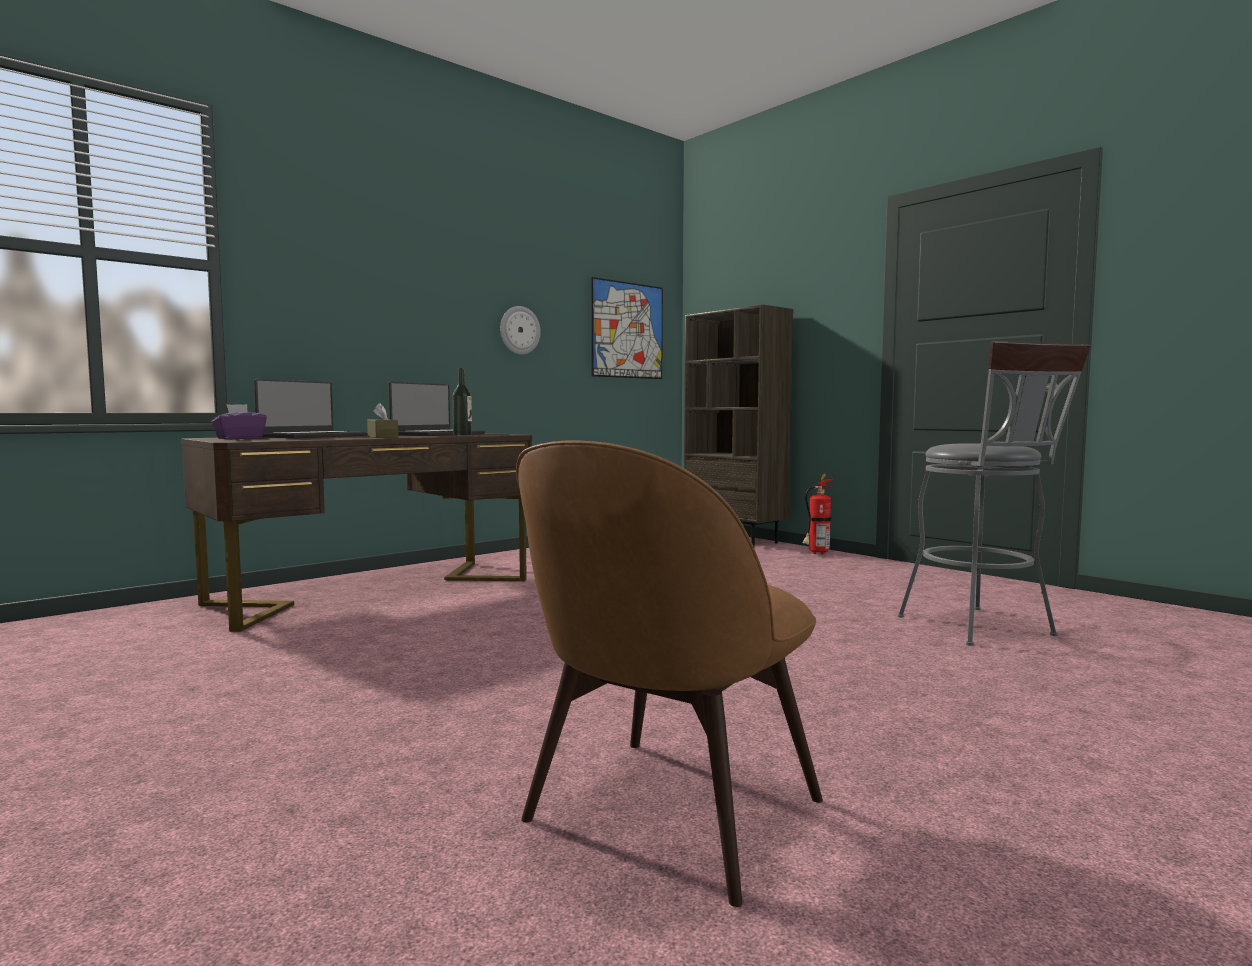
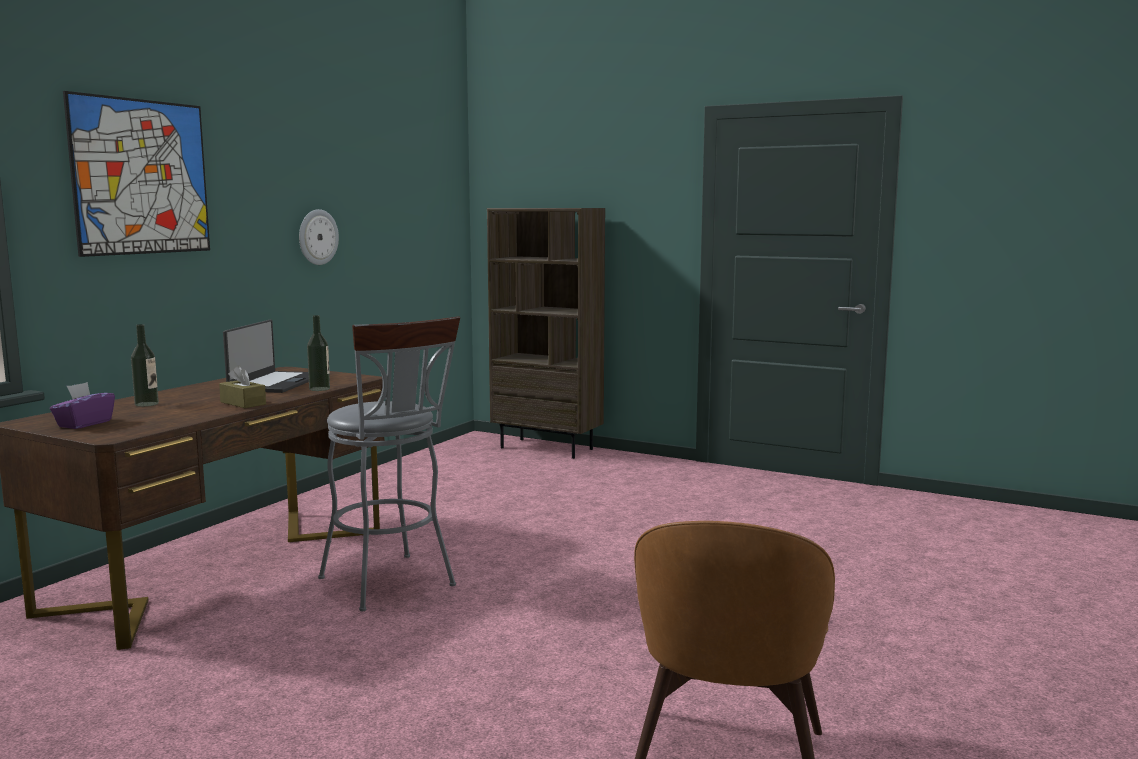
camera: 20 degrees left, 5 degrees up
(313, 436) = (146, 404): laptop -> bottle
(627, 330) = (420, 223): picture -> picture (141, 177)
(816, 553) = (639, 461): fire extinguisher -> none
(983, 629) = (834, 542): grey stool -> grey stool (392, 585)

